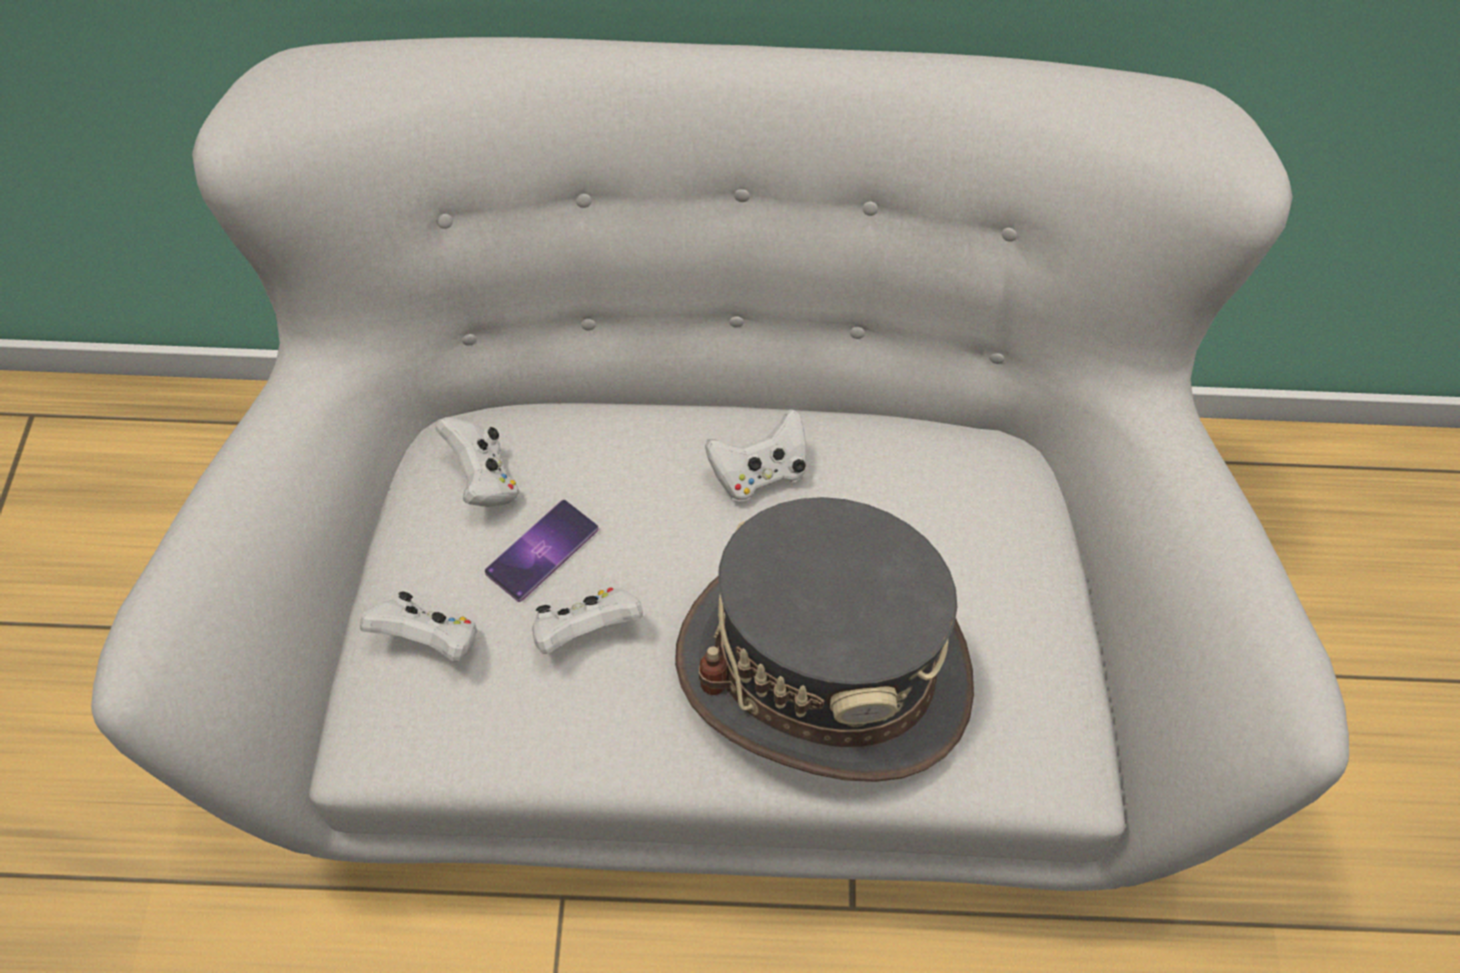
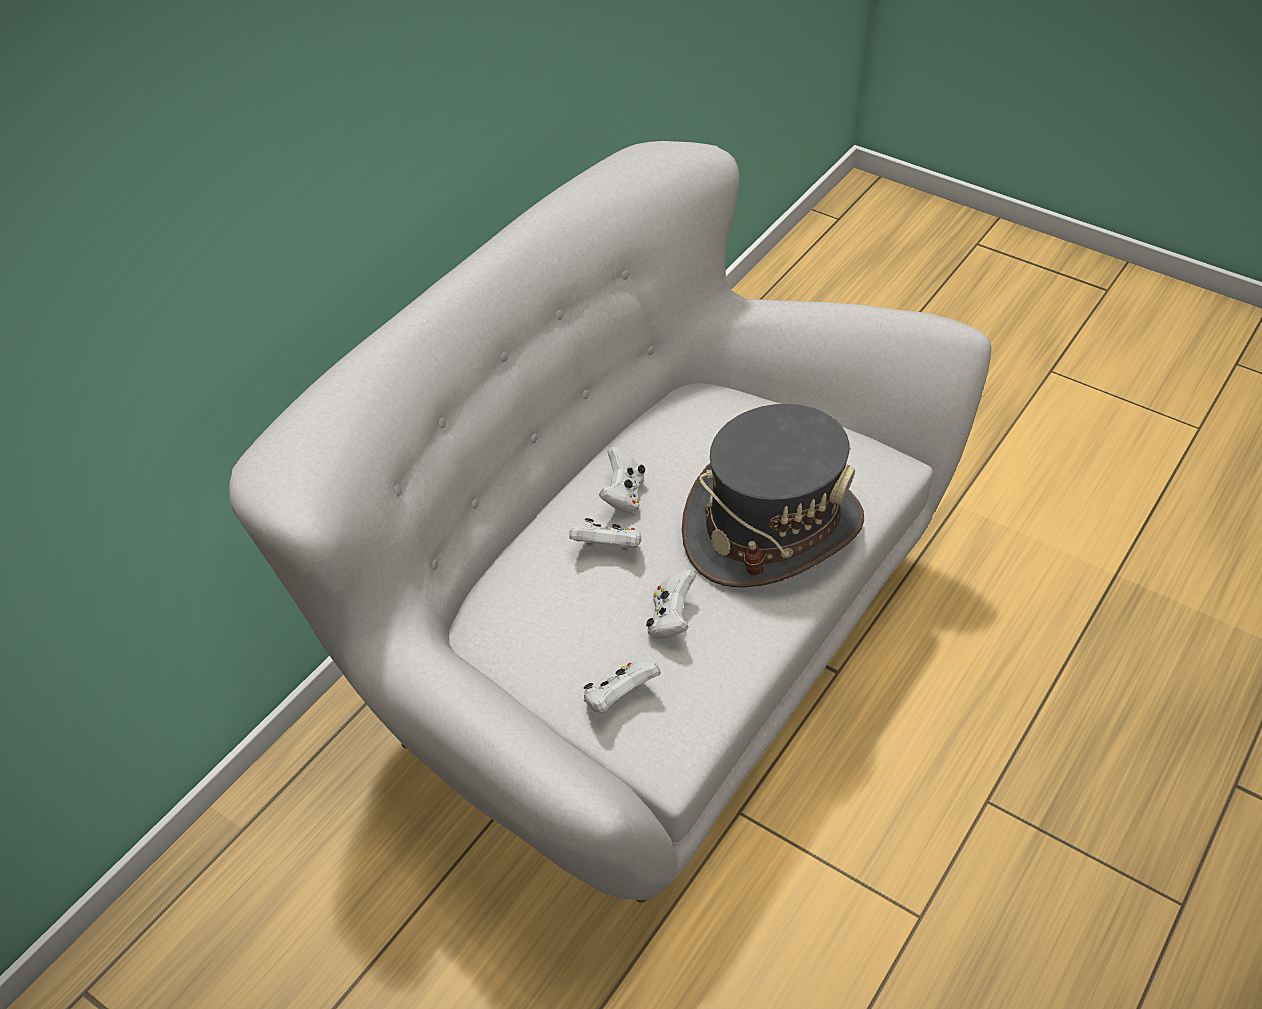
camera: 55 degrees left, 10 degrees down
(483, 480) = (521, 623): white game controller -> white game controller (607, 549)
(542, 550) = (597, 615): phone -> none

